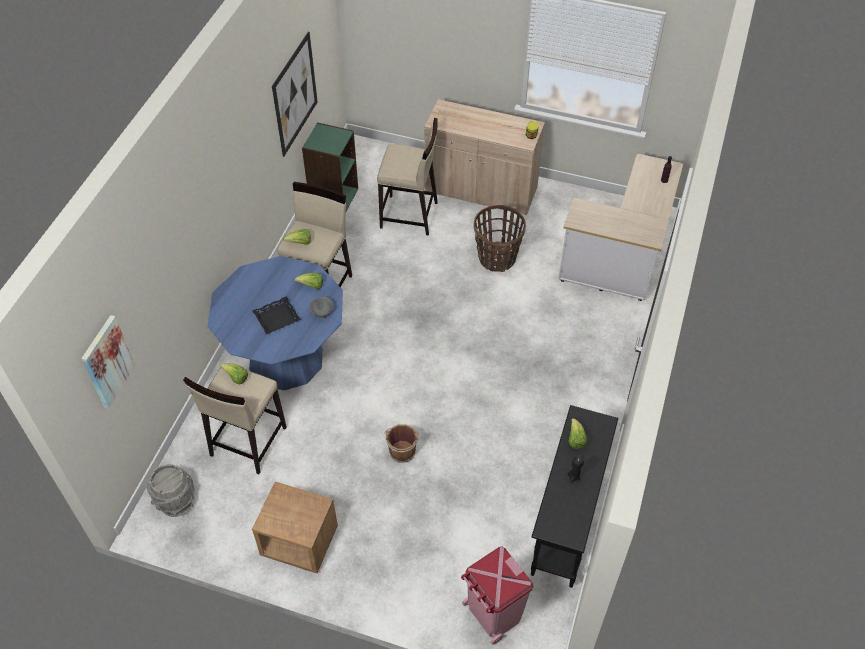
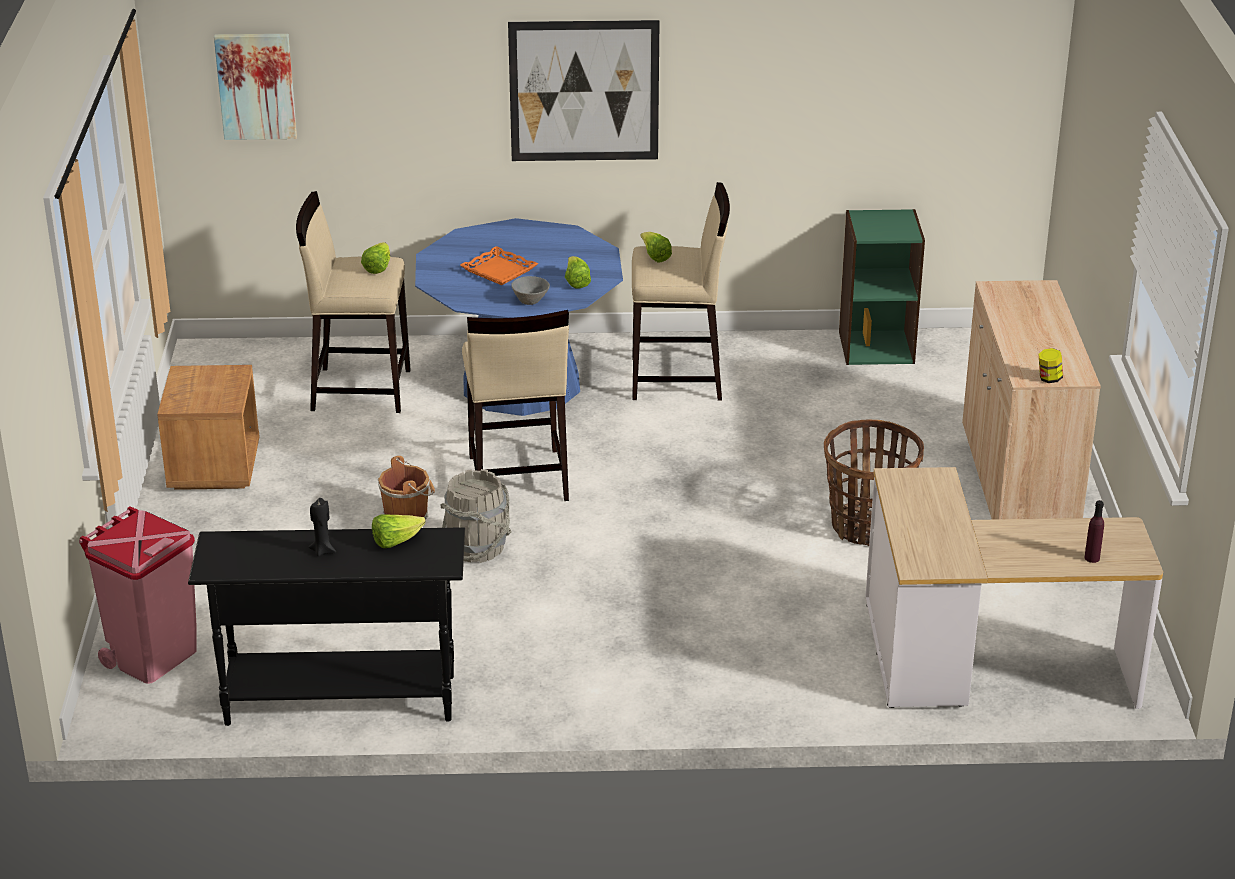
camera: 70 degrees right, 20 degrees down
(176, 501) = (240, 363): grey bucket -> grey bucket (476, 548)
(277, 318) = (498, 271): black tray -> orange tray
(295, 94) = (864, 112): picture -> picture (584, 91)
(409, 215) = (895, 422): beige stool -> beige stool (517, 479)

